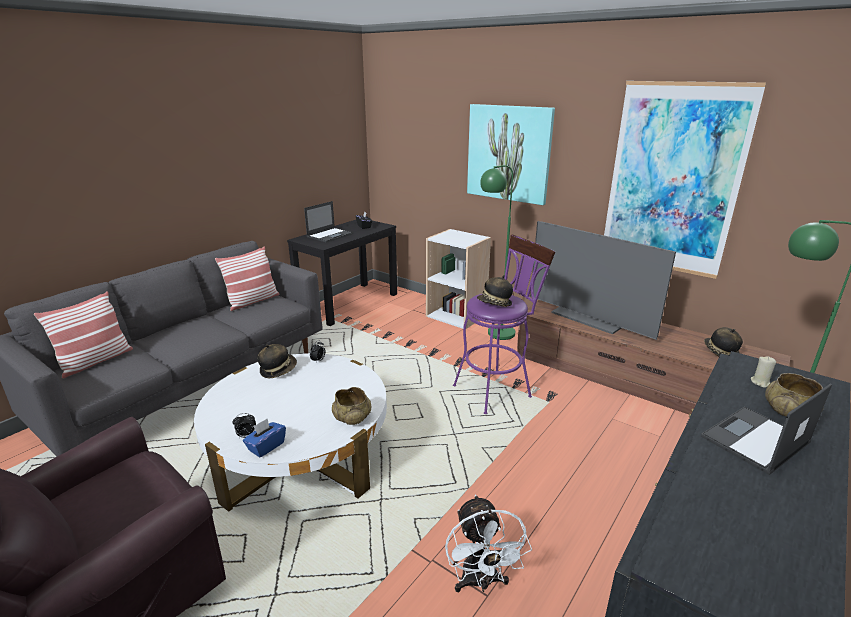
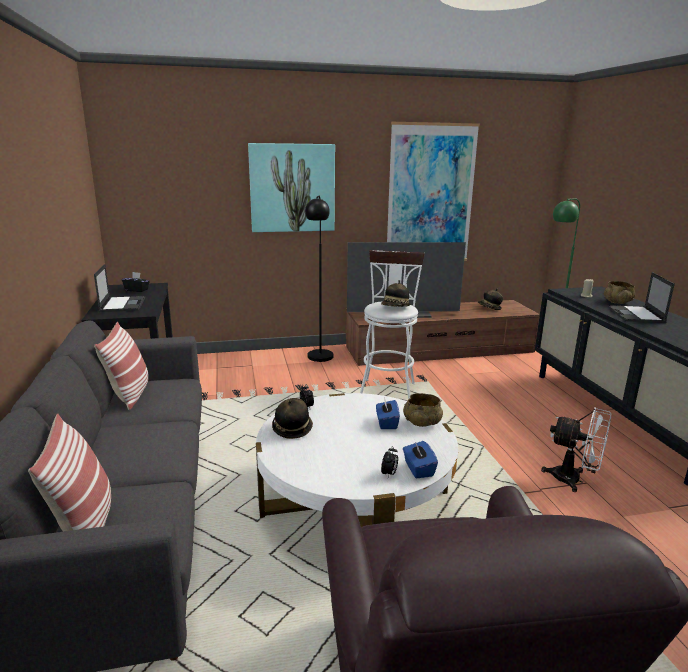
camera: 50 degrees left, 5 degrees down
(331, 402) = (386, 423): none -> blue tissue box
(457, 315) = (263, 358): white bookcase -> none
(495, 336) = (319, 360): green floor lamp -> black floor lamp
(497, 389) = (387, 389): purple stool -> white stool

